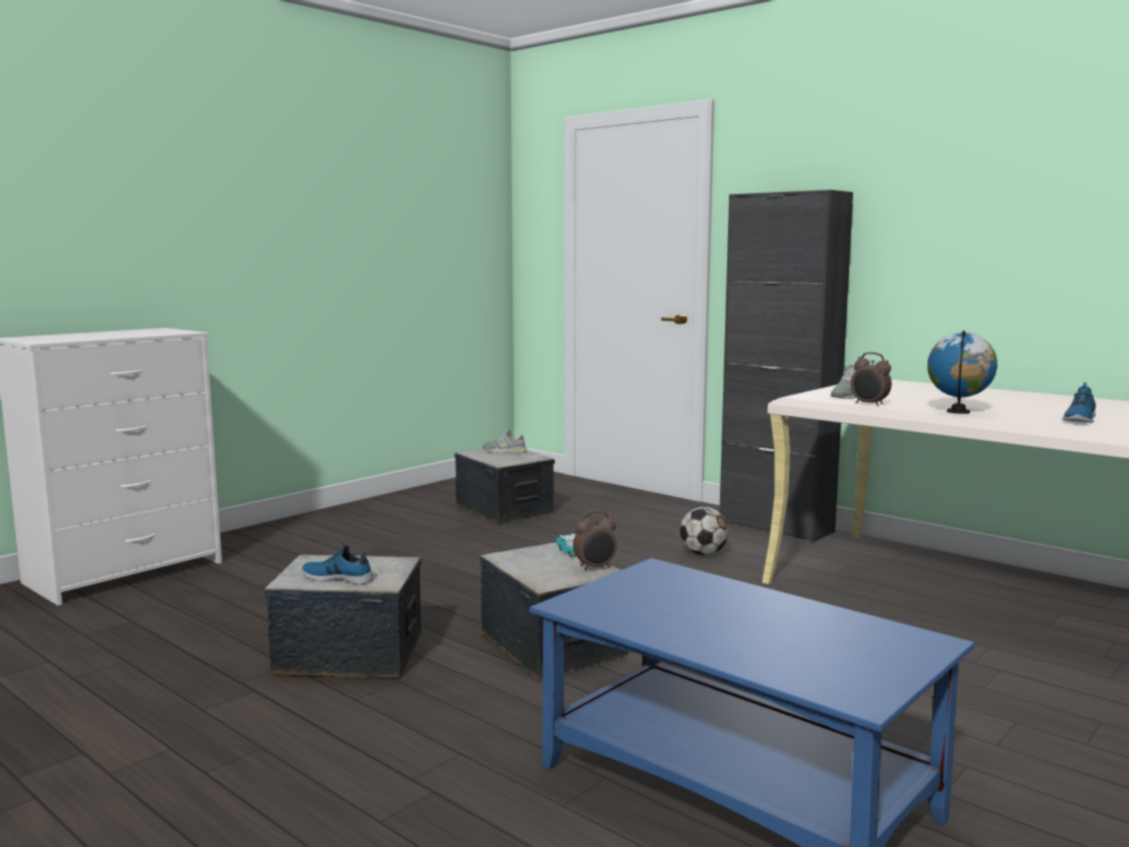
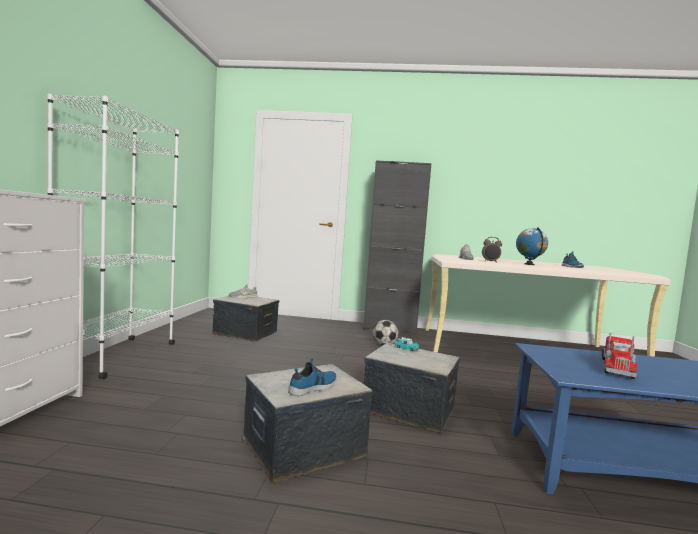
camera: 35 degrees left, 5 degrees down
(305, 525) = (118, 357): none -> white bookcase
(338, 578) = (314, 387): shoe -> shoe turned 150 degrees clockwise
(595, 568) = (438, 355): alarm clock -> none
(698, 609) = (616, 366): none -> toy truck

